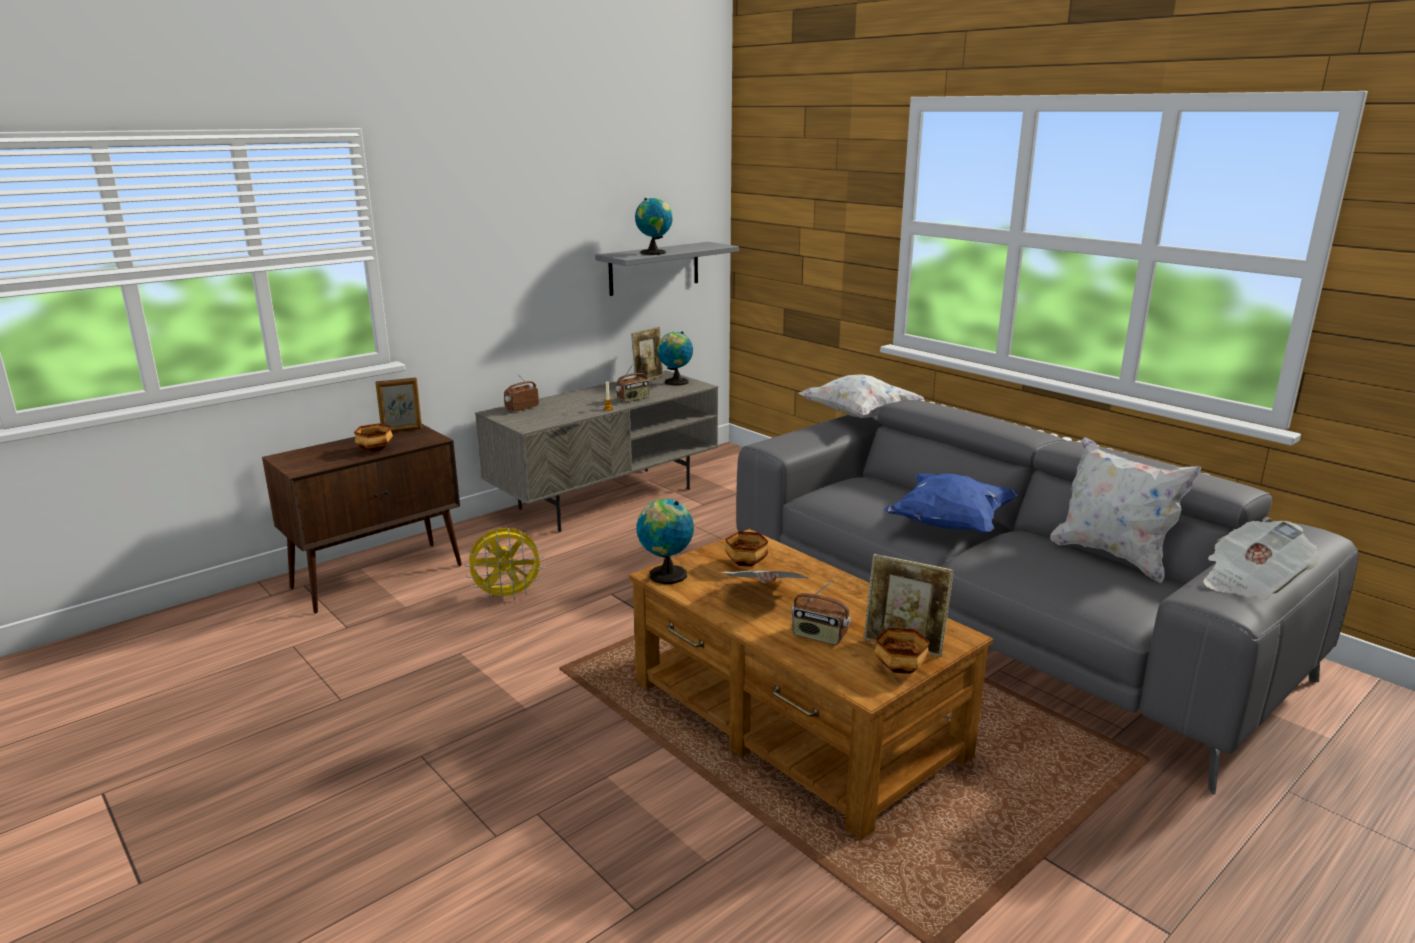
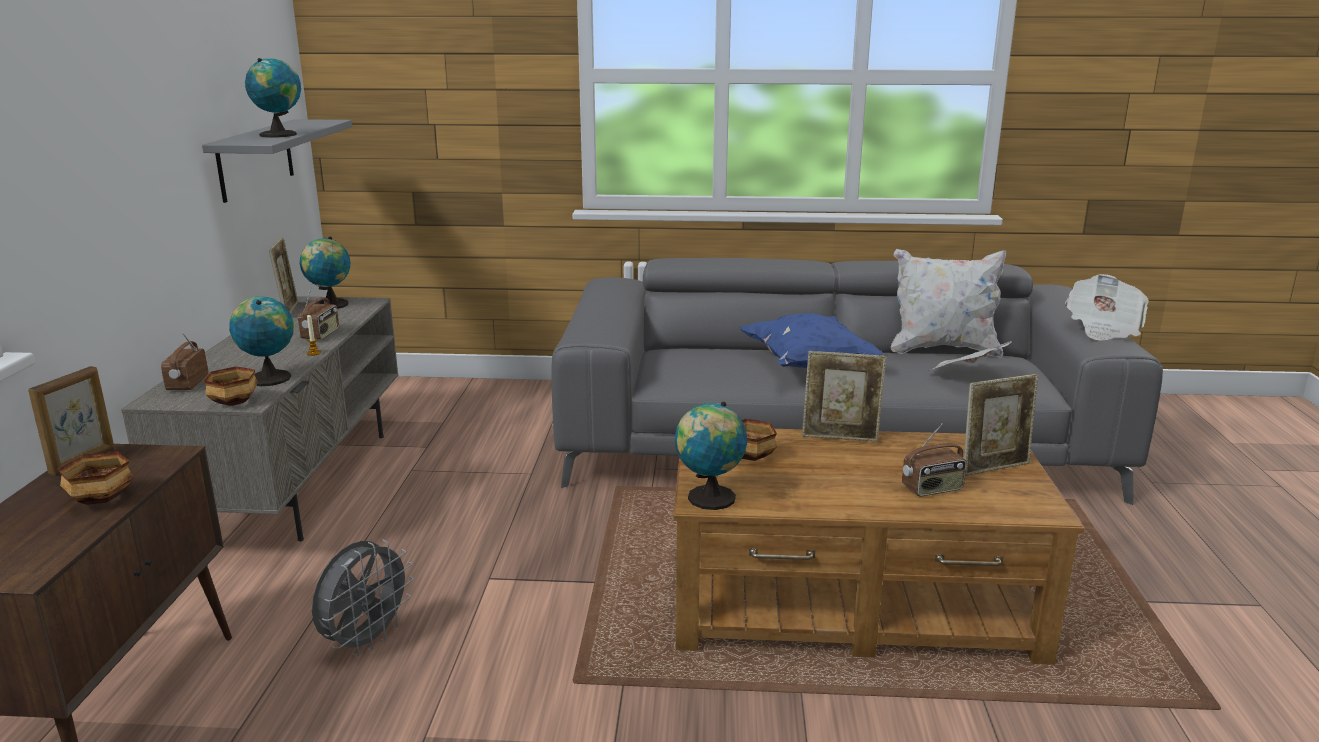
camera: 45 degrees left, 0 degrees up
(508, 596) = (366, 641): yellow fan -> grey fan
(561, 416) = (269, 378): none -> globe
(764, 596) = (827, 477): newspaper -> newspaper (966, 376)
(836, 578) = (840, 437): none -> picture frame
(858, 416) = (605, 289): white pillow -> none
(901, 668) = (1028, 484): bowl -> bowl (235, 402)

